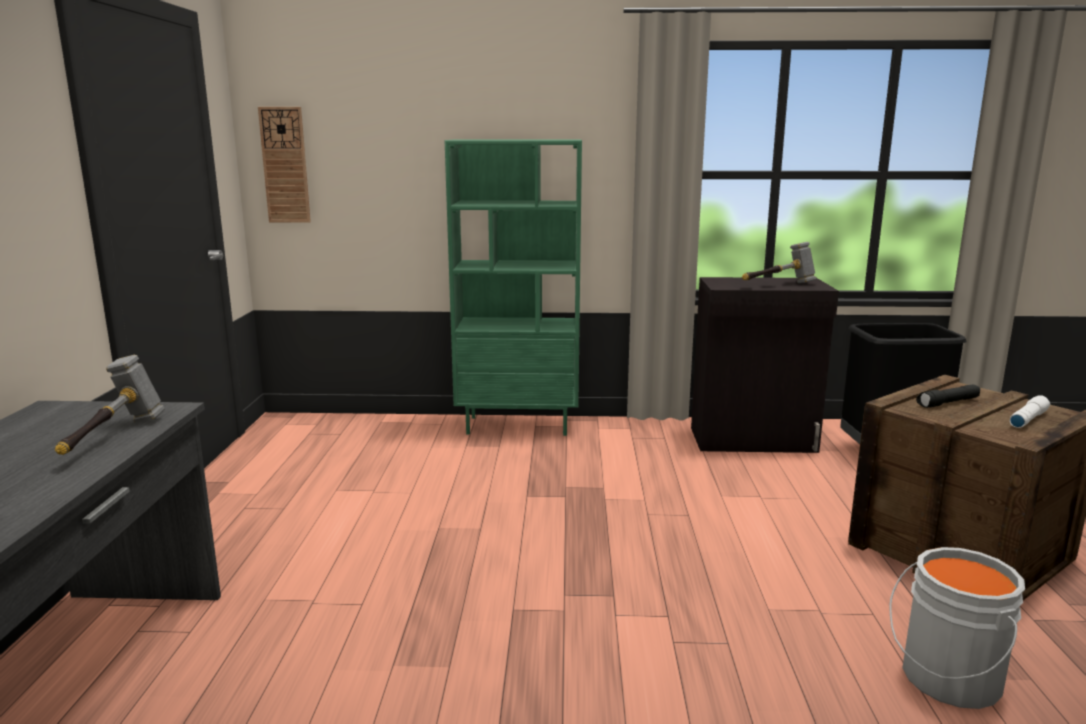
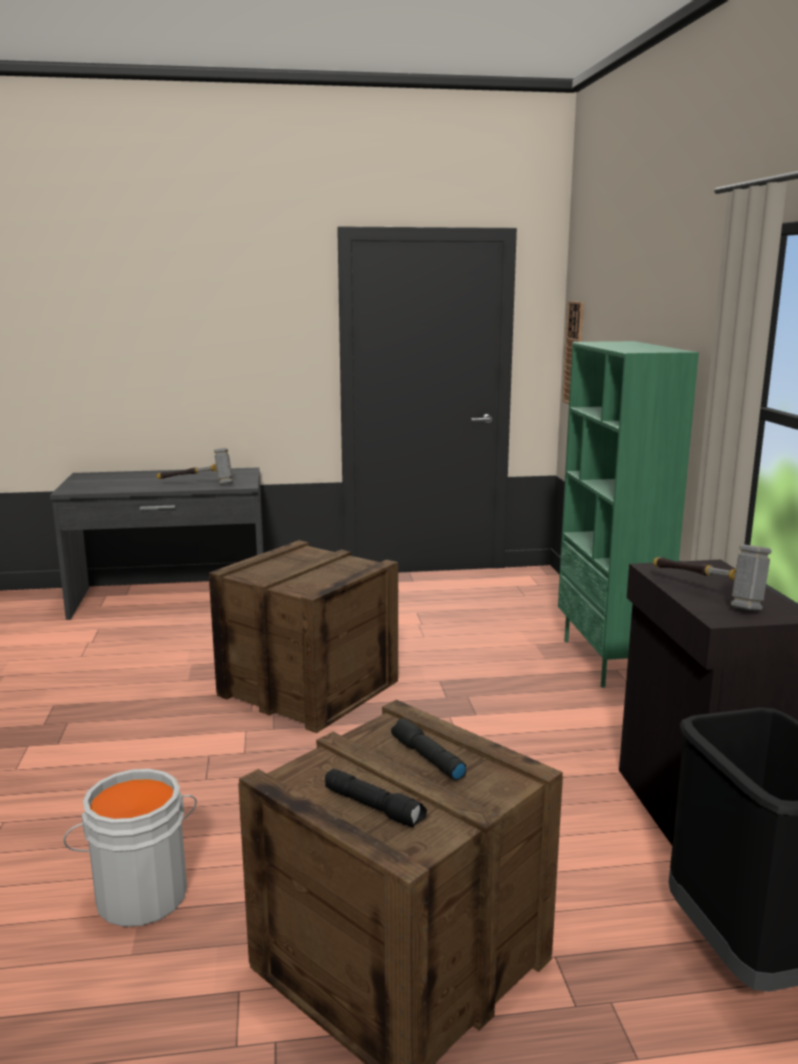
camera: 80 degrees right, 0 degrees up
(516, 568) = (309, 688): none -> crate
(1027, 419) = (374, 807): white flashlight -> black flashlight

